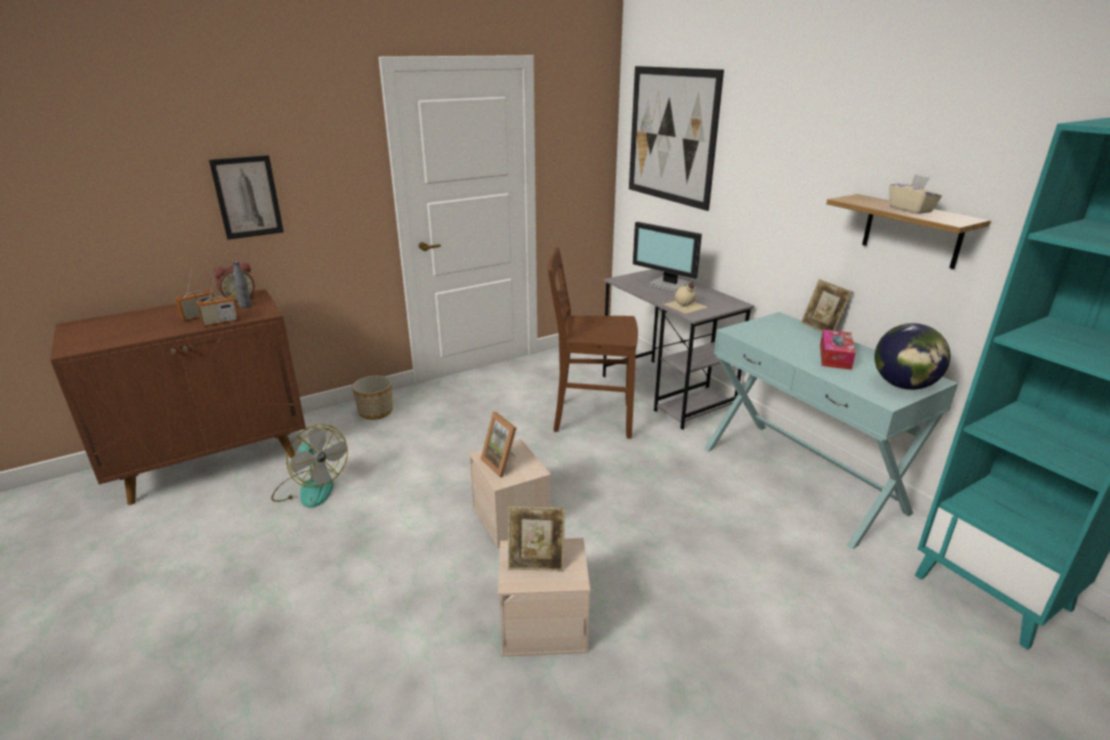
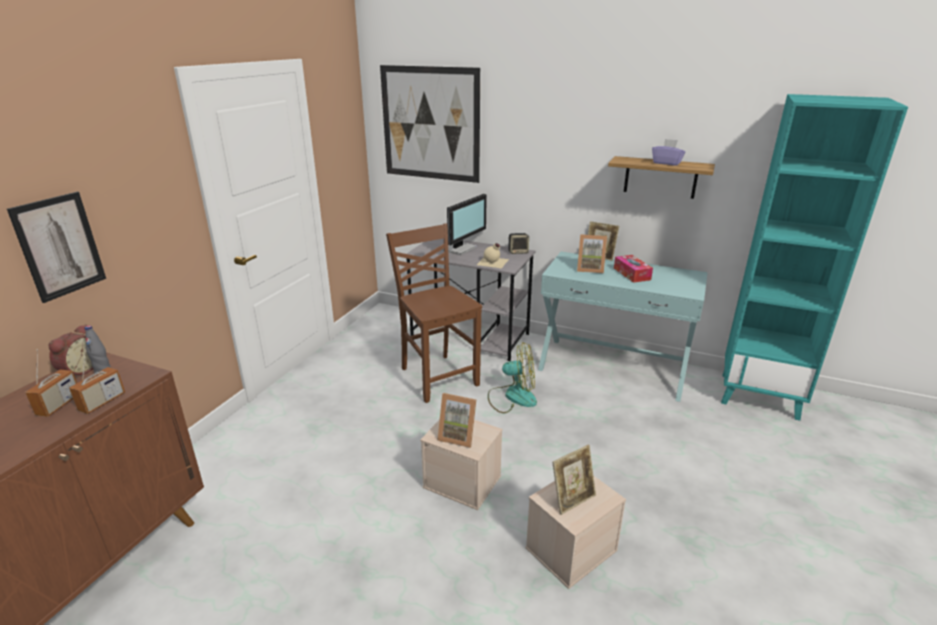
camera: 35 degrees left, 0 degrees up
(311, 488) = (249, 544): fan -> fan (512, 397)
(376, 412) = (236, 443): planter -> none
(591, 418) = (438, 376): brown chair -> brown chair turned 90 degrees clockwise
(669, 285) = (459, 248): monitor -> monitor turned 60 degrees counterclockwise
(730, 302) = (518, 252): none -> speaker
(786, 338) = (590, 269): none -> picture frame
(903, 385) = (687, 282): globe -> none
(911, 210) = (666, 163): beige tissue box -> purple tissue box

